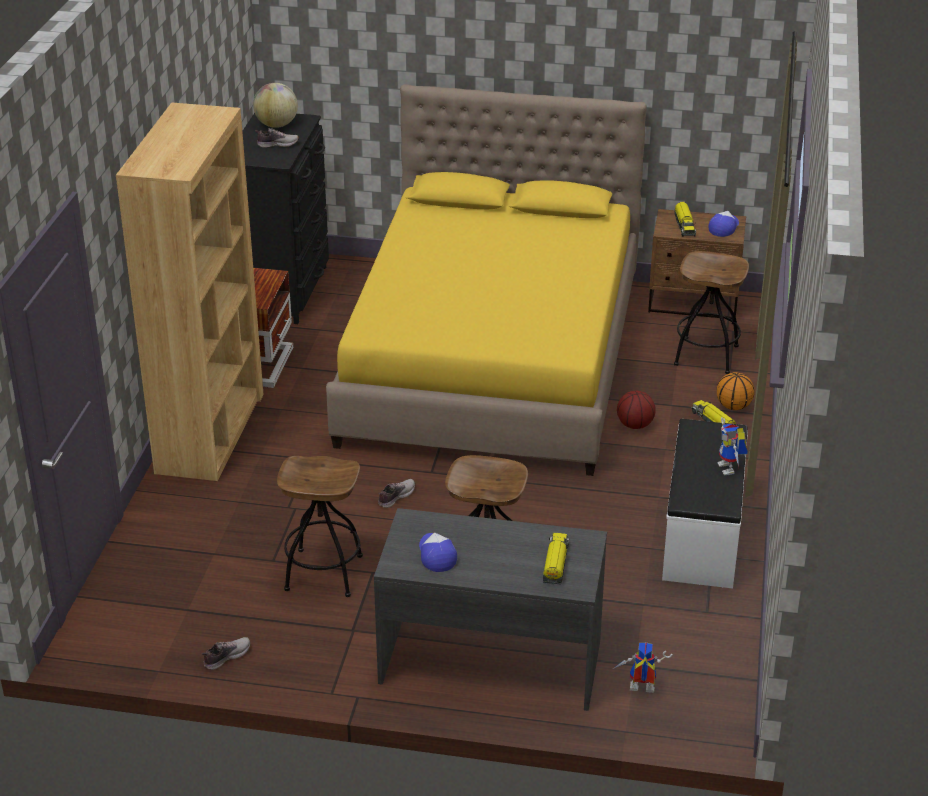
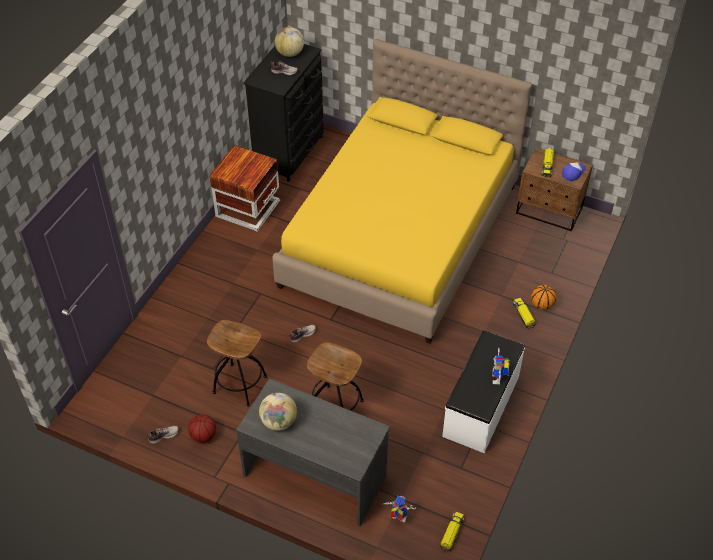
camera: 15 degrees right, 15 degrees up
(210, 432) = (208, 260): brown bookcase -> none
(436, 555) = (278, 422): cap -> globe
(555, 564) = (348, 445): toy truck -> toy truck (451, 534)
(635, 425) = (472, 308): basketball -> basketball (203, 436)
(706, 355) = (540, 258): brown stool -> none

